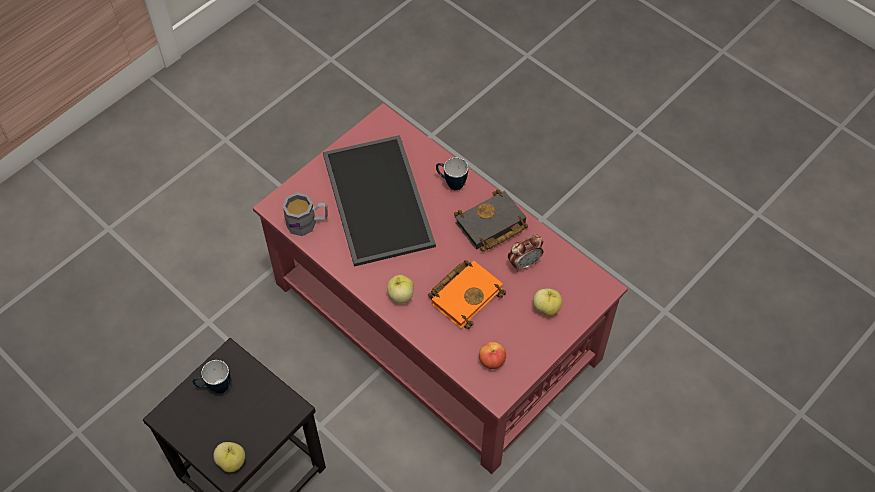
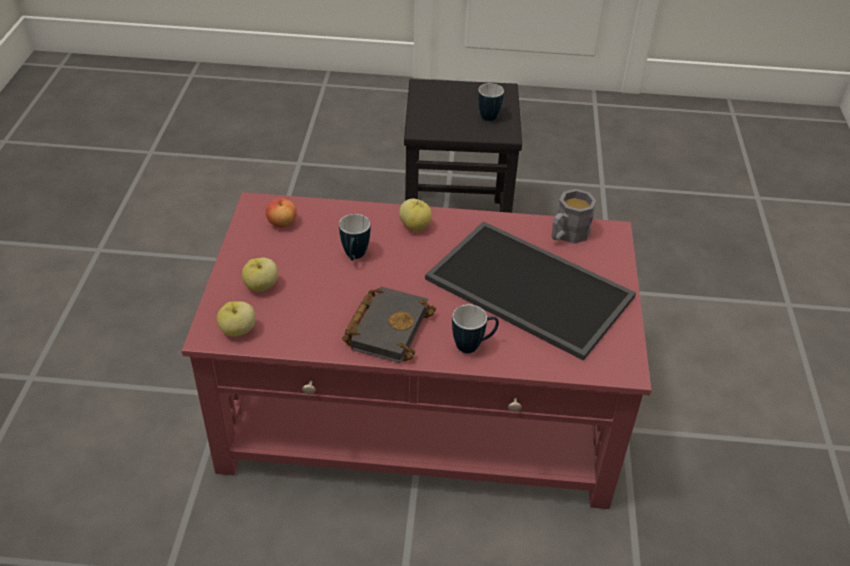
camera: 140 degrees right, 15 degrees down
(232, 461) = (428, 91): apple -> apple (238, 331)
(466, 294) = (354, 257): orange book -> mug
(524, 263) = (318, 312): alarm clock -> none

